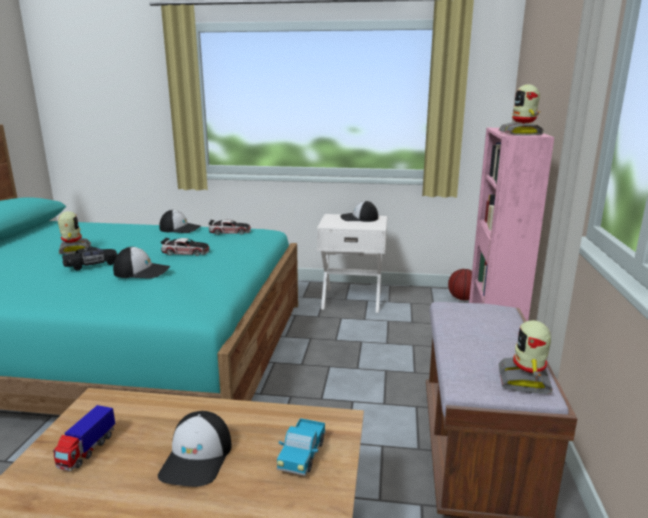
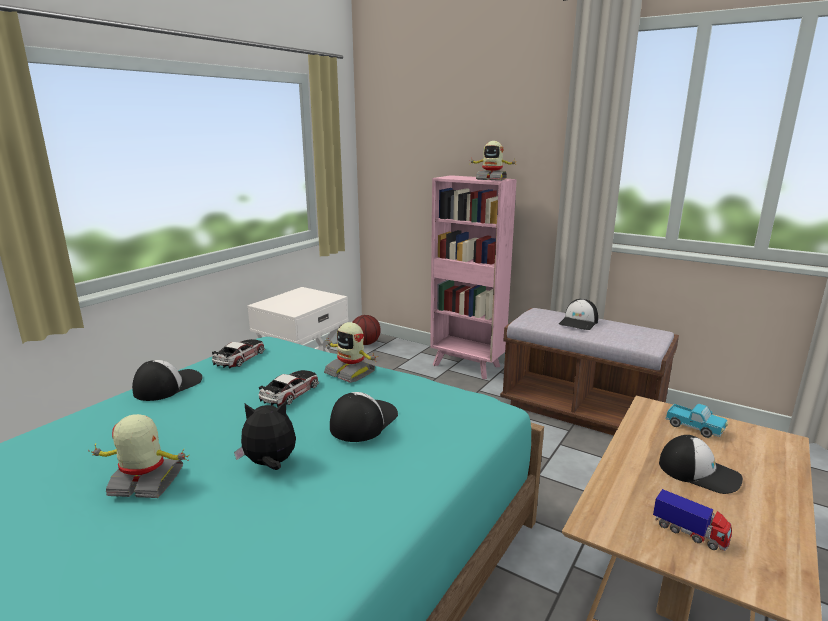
camera: 65 degrees left, 0 degrees up
(91, 265) = (270, 464): black toy car -> plush toy
(359, 218) = (292, 296): cap -> cap (579, 322)
(525, 380) = (646, 331): toy robot -> toy robot (350, 372)

